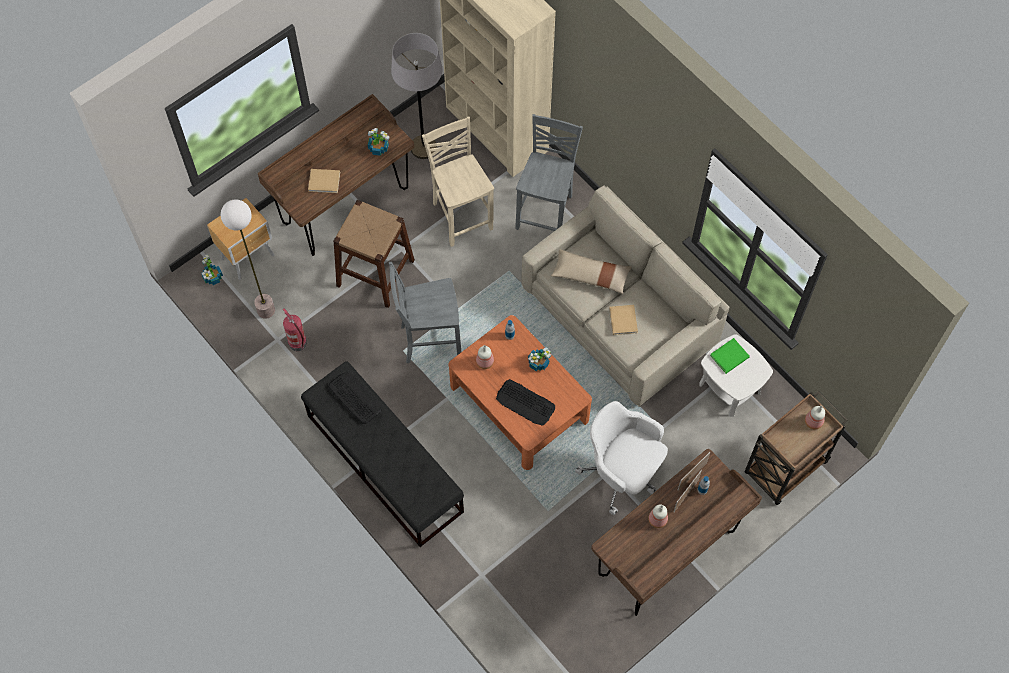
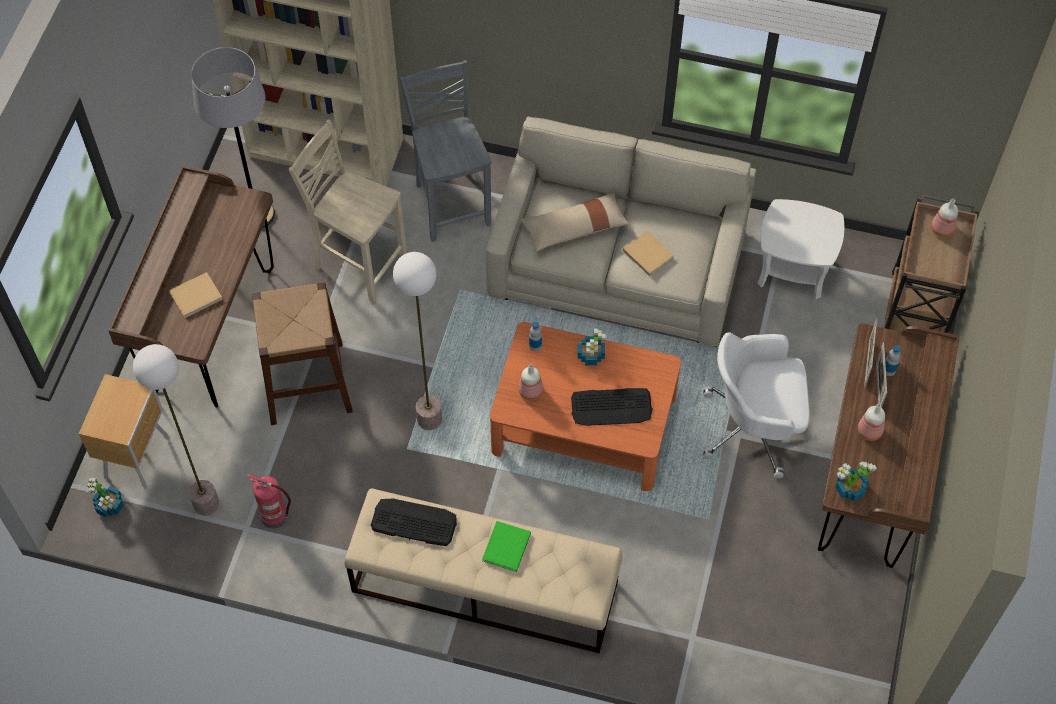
camera: 35 degrees left, 5 degrees down
(378, 148) = (232, 222): potted plant -> potted plant (849, 488)
(384, 463) = (484, 586): black bench -> beige bench
(429, 340) = (429, 419): grey chair -> floor lamp
(728, 357) = (786, 227): green book -> green book (506, 548)

